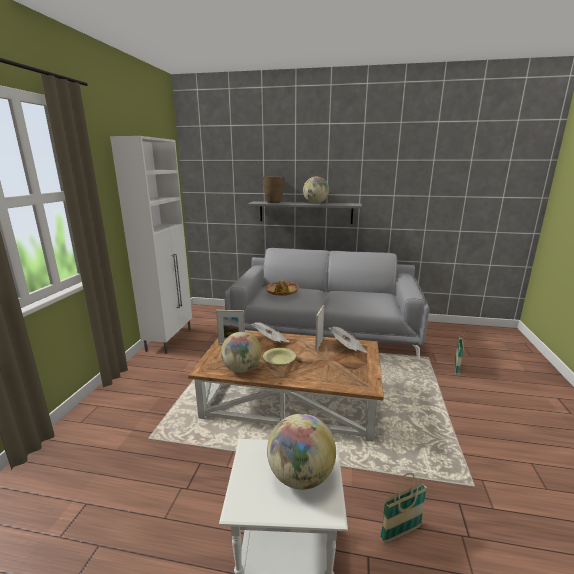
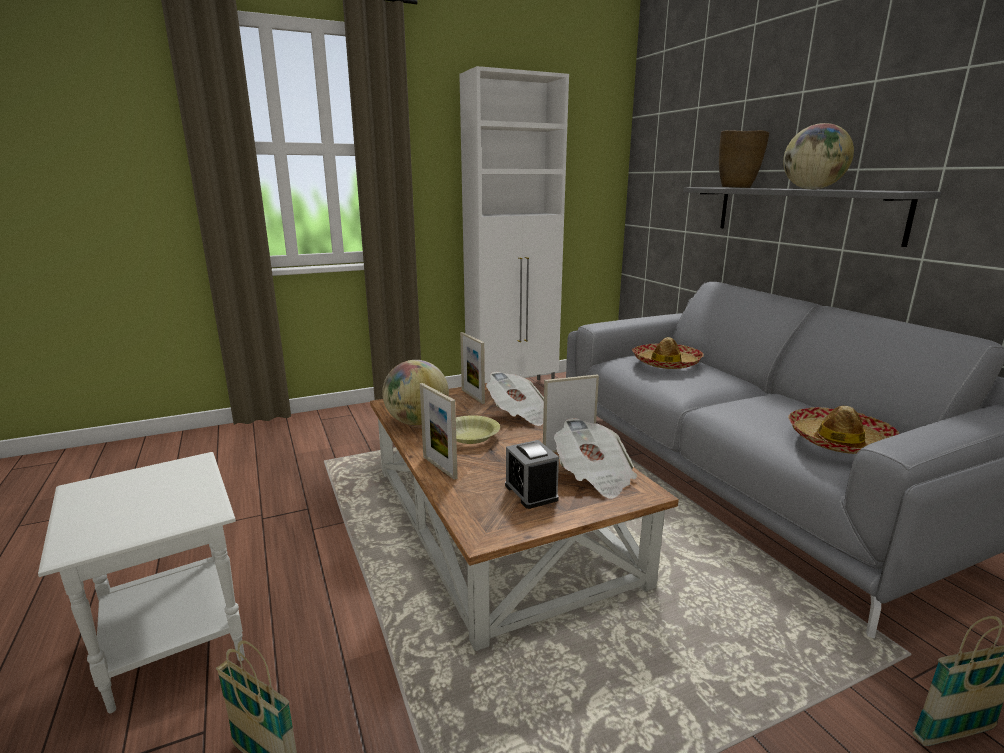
camera: 55 degrees right, 0 degrees up
(300, 476) = (142, 509): globe -> none
(301, 379) = (439, 467): none -> picture frame
(346, 365) = (531, 492): none -> alarm clock
(380, 300) = (838, 441): none -> hat

